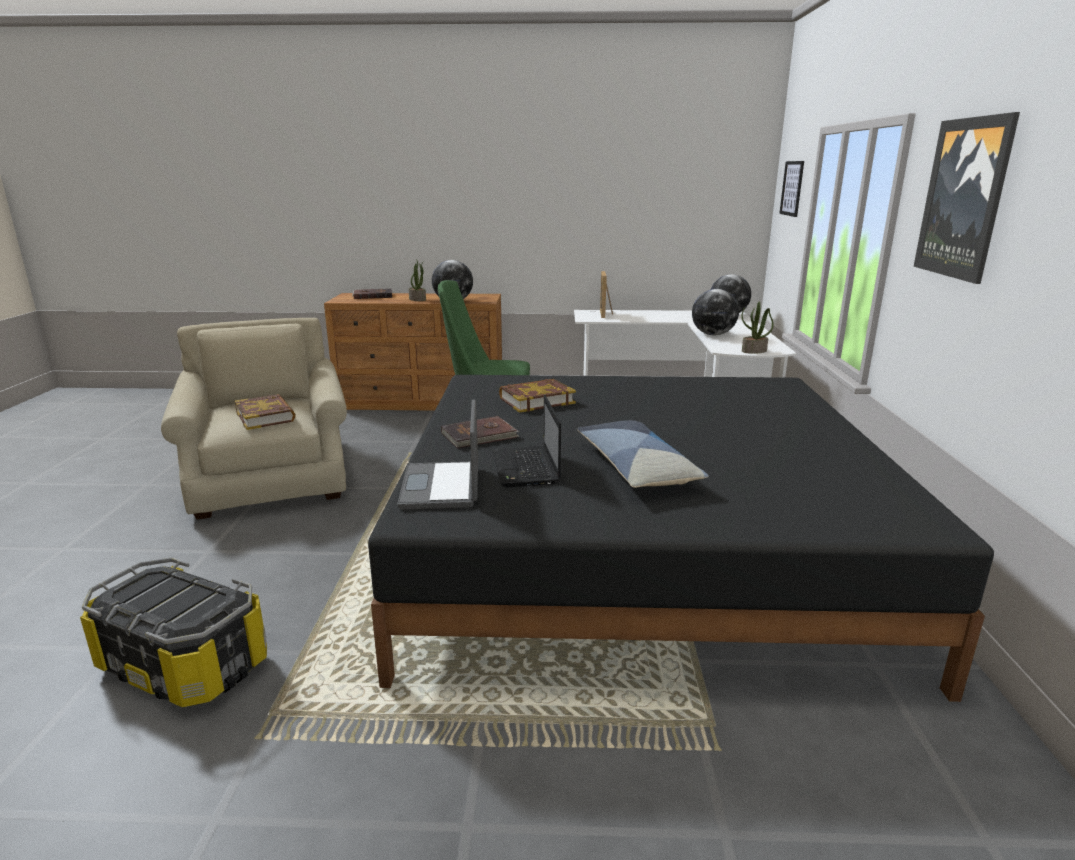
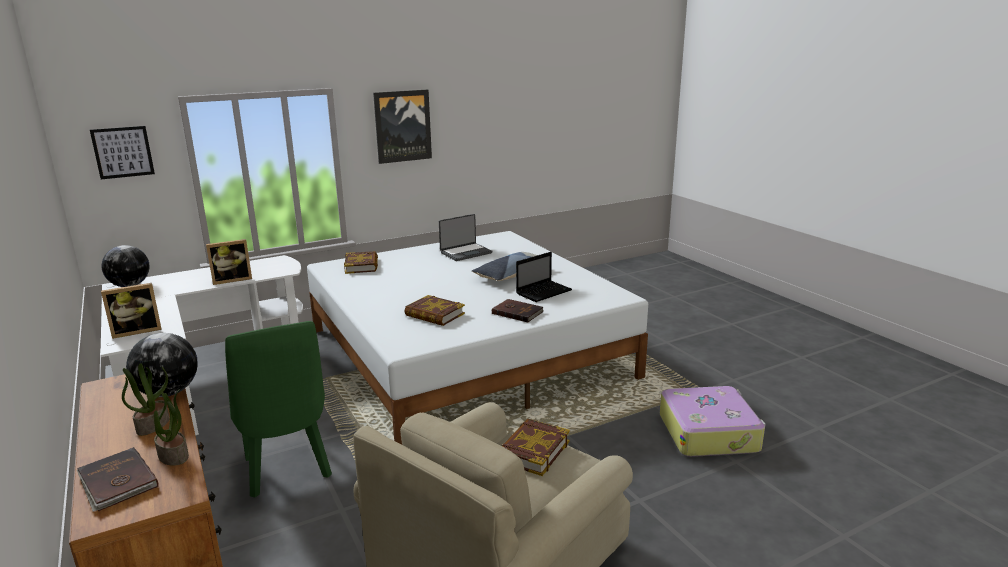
camera: 120 degrees left, 0 degrees up
(185, 664) = (709, 432): storage box -> suitcase
(443, 487) = (589, 301): laptop -> laptop (465, 253)
(637, 553) = (467, 352): black bed -> white bed
(713, 334) = (232, 280): globe -> picture frame
(754, 351) = (287, 264): potted plant -> potted plant (174, 456)
(767, 395) = (362, 266): none -> book

